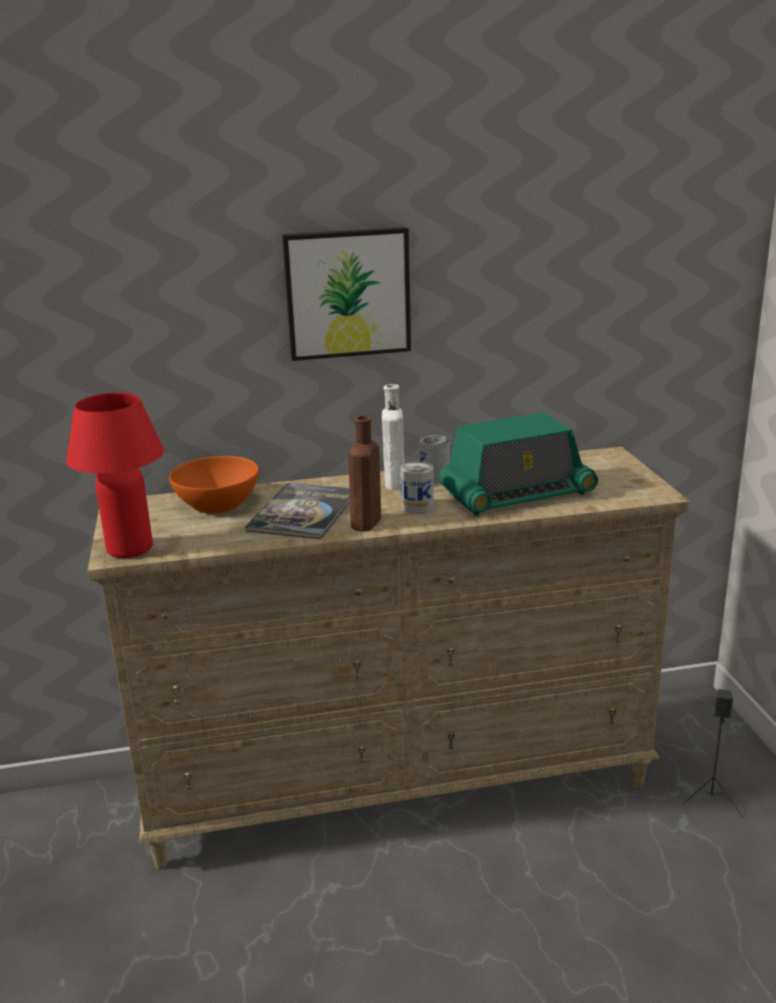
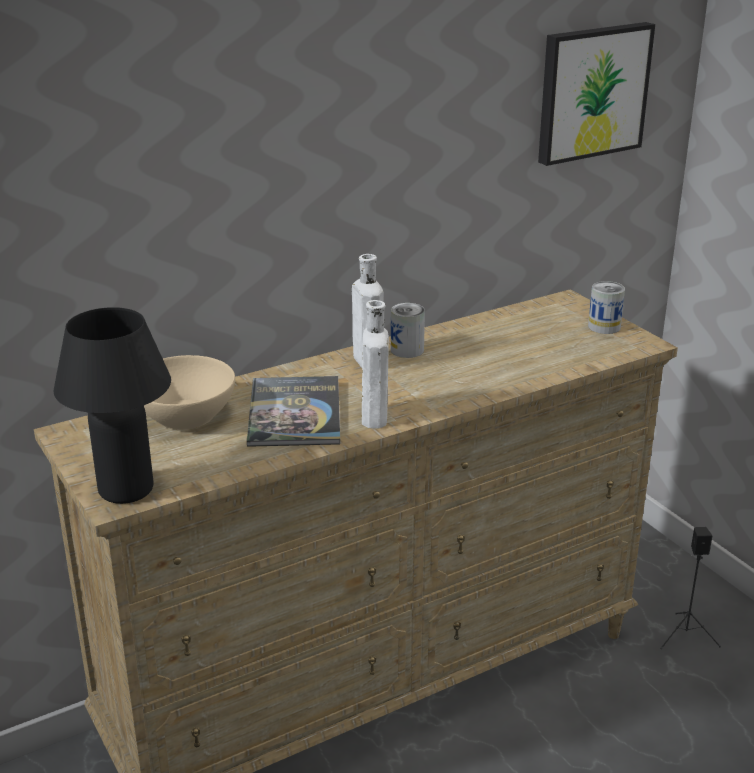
camera: 20 degrees left, 5 degrees up
(130, 549) = (126, 490): red table lamp -> black table lamp
(217, 503) = (184, 415): orange bowl -> beige bowl
(347, 293) = (306, 153): picture -> picture (591, 92)
(365, 524) = (375, 419): brown bottle -> white bottle
(417, 507) = (415, 390): can -> can (604, 327)
(516, 494) = (506, 360): radio -> none

